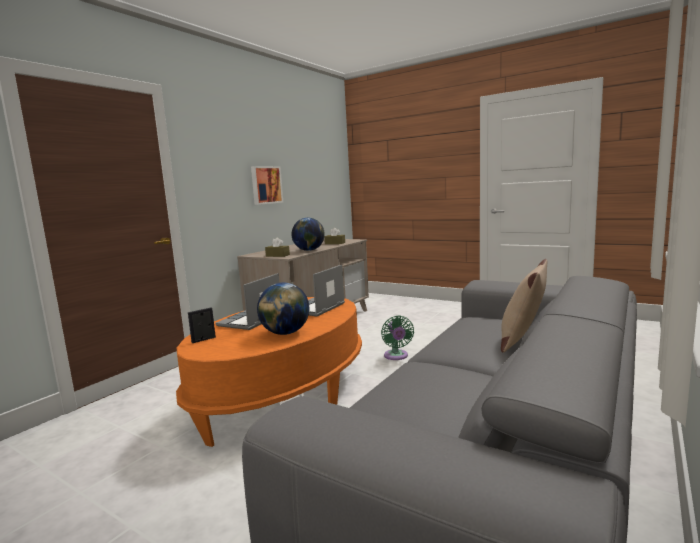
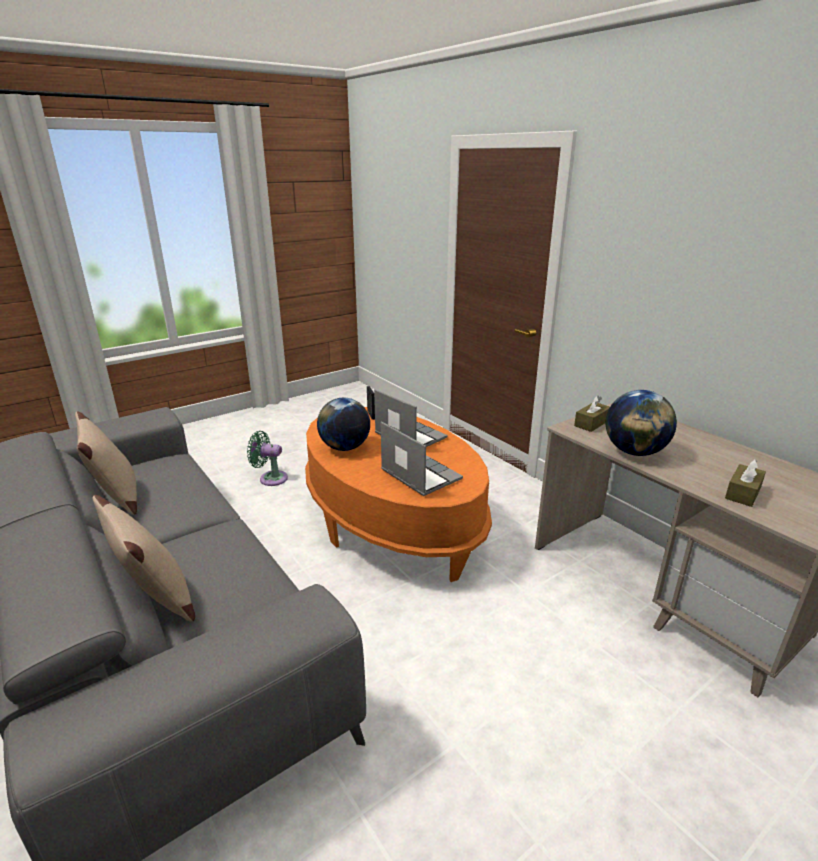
camera: 110 degrees right, 15 degrees up
(266, 185) = (729, 308): picture -> none
(396, 356) = (439, 641): green fan -> green fan (270, 478)
(464, 410) = (117, 499): none -> beige pillow

